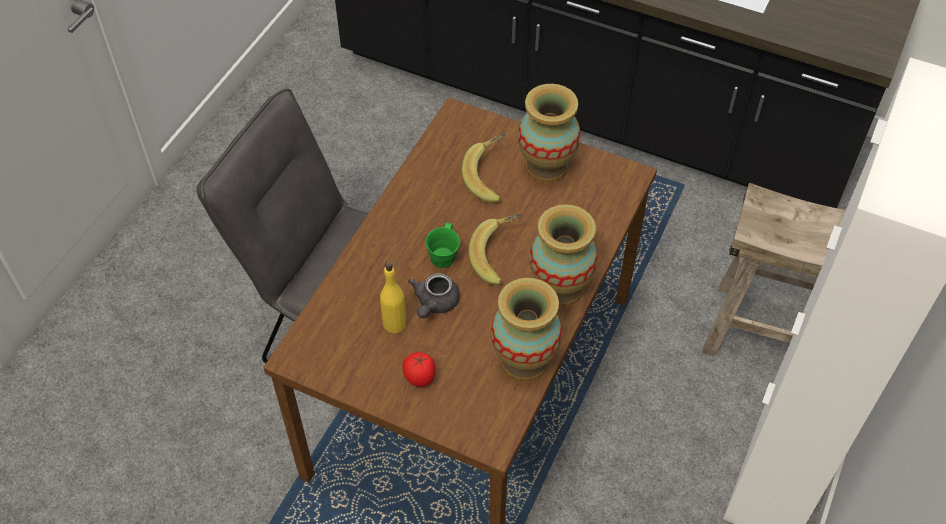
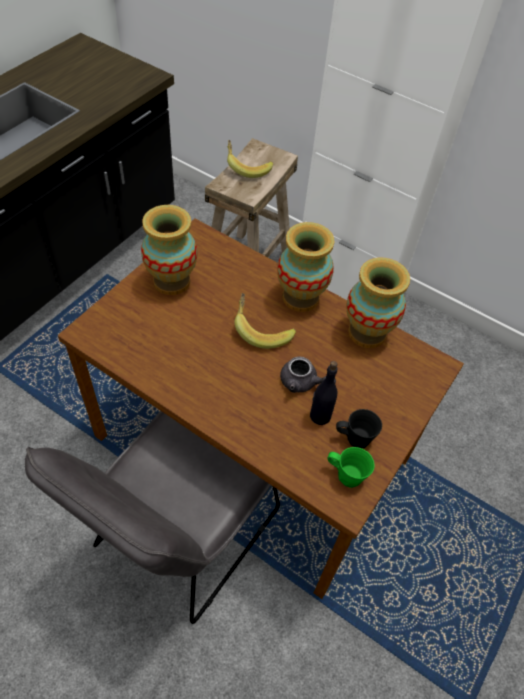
camera: 85 degrees left, 0 degrees up
(373, 359) = (356, 438): none -> black mug
(394, 323) = (319, 416): yellow bottle -> black bottle
(419, 377) = (377, 405): tomato -> none
(443, 257) = (253, 368): green mug -> green mug (348, 475)
(491, 178) = (172, 320): banana -> banana (247, 167)

